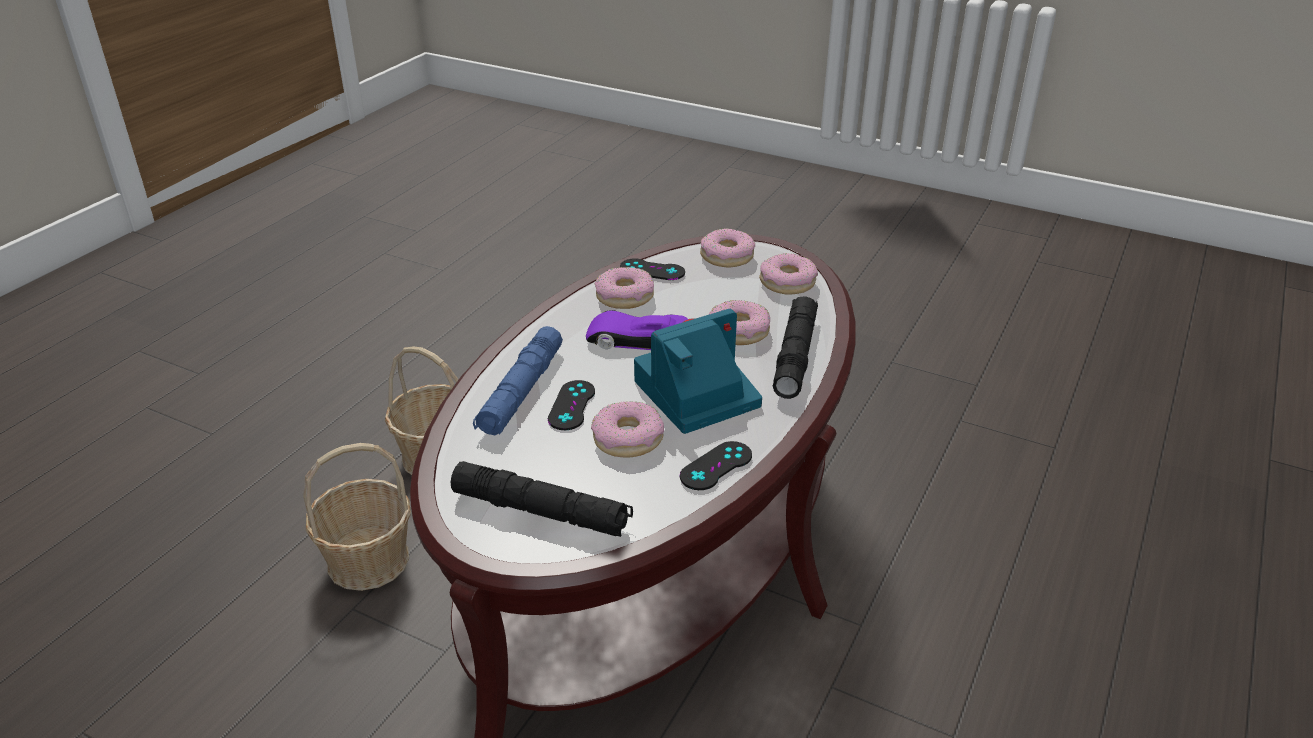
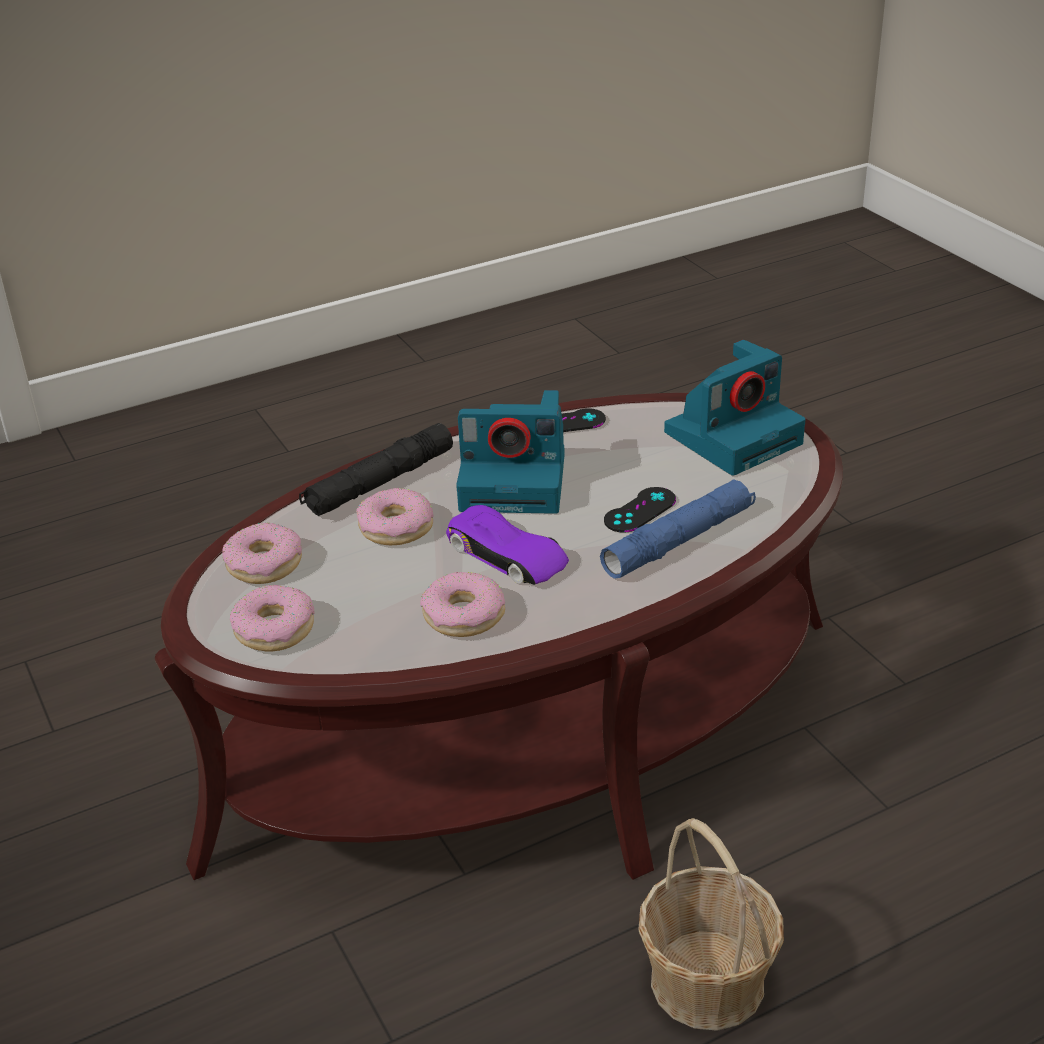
camera: 145 degrees left, 0 degrees up
(367, 560) = (855, 858): basket -> none
(541, 511) = (734, 436): black flashlight -> camera
(628, 439) = (615, 466): donut -> none
(652, 270) = (388, 643): black game controller -> none

